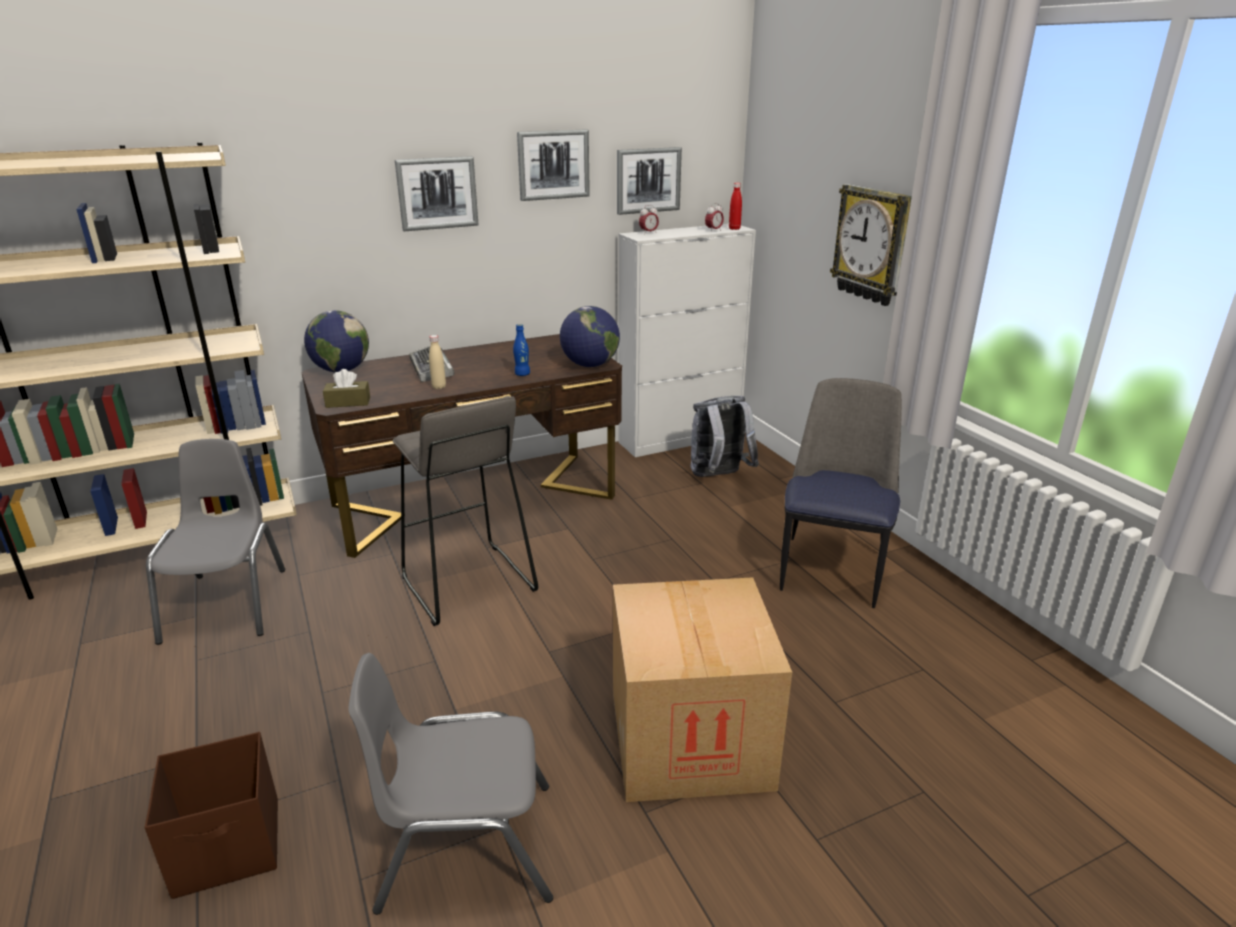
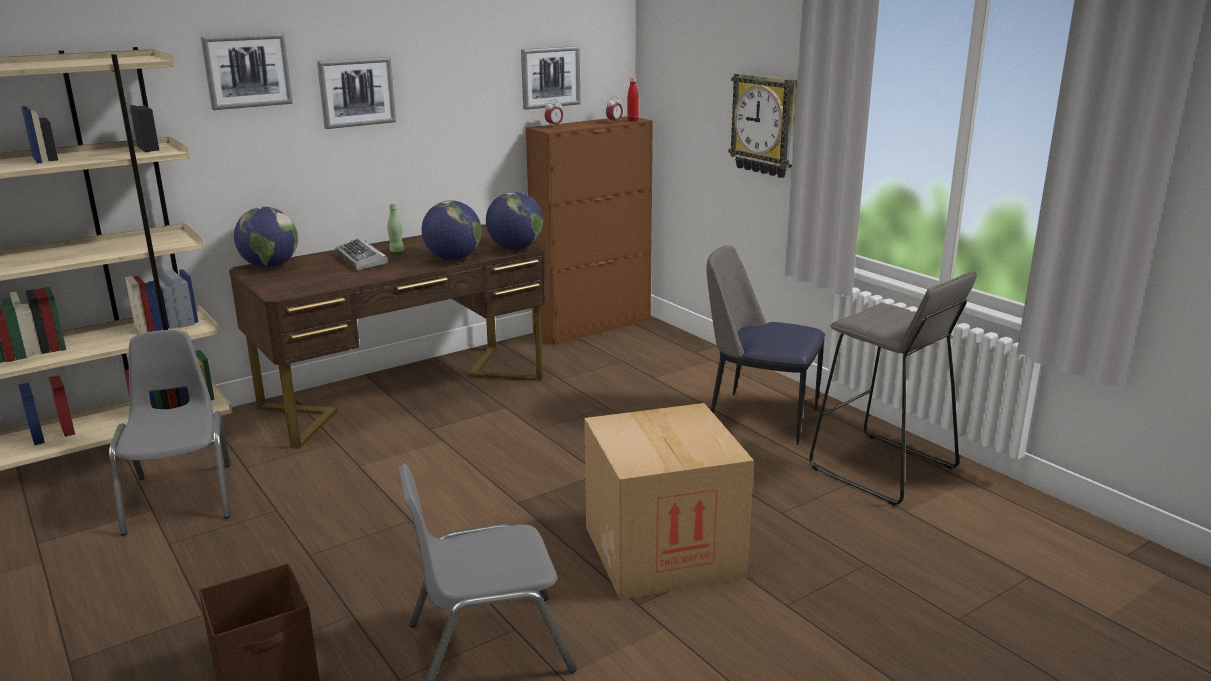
camera: 10 degrees left, 5 degrees down
(348, 402) = (292, 290): brown tissue box -> none
(439, 387) = (376, 273): beige bottle -> none
(467, 584) = (420, 459): grey stool -> grey stool (882, 469)
(470, 360) = (396, 251): none -> green bottle
(522, 374) = (453, 259): blue bottle -> globe
(553, 164) = (463, 64): picture -> picture (247, 71)
(681, 439) = (593, 326): white cabinet -> brown cabinet
(718, 476) = (638, 354): grey backpack -> none
(832, 569) = (759, 418): chair -> chair turned 75 degrees counterclockwise

